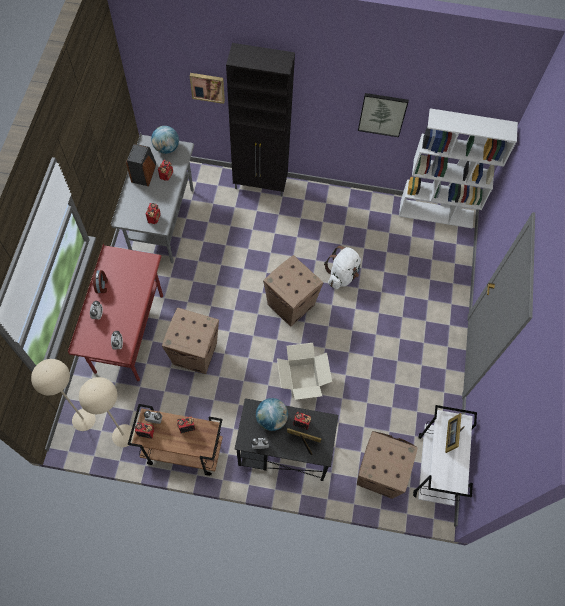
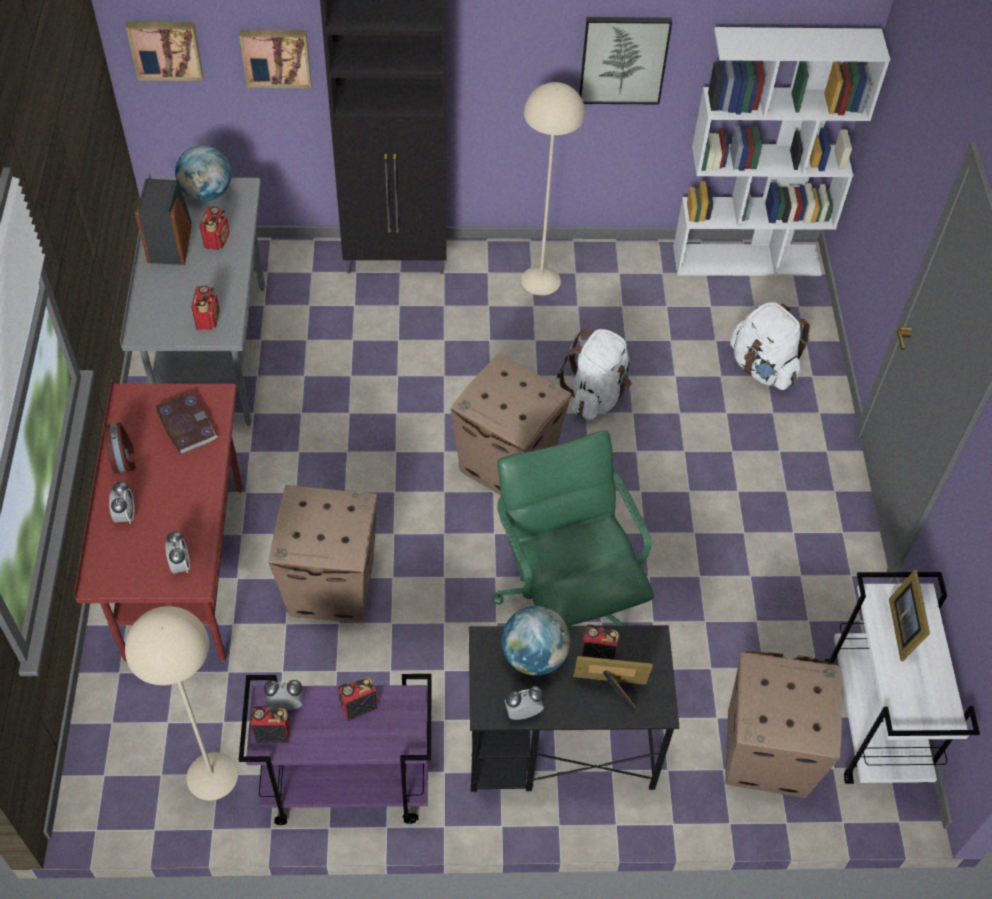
camera: 10 degrees left, 10 degrees down
(84, 419) = (118, 758): beige floor lamp -> beige floor lamp (541, 280)
(134, 273) = (186, 425): none -> book
(154, 75) = (165, 49): none -> picture
(182, 451) = (345, 785): brown cart -> purple cart
(303, 379) = (565, 599): cardboard box -> green office chair
(429, 274) = (763, 368): none -> white backpack

